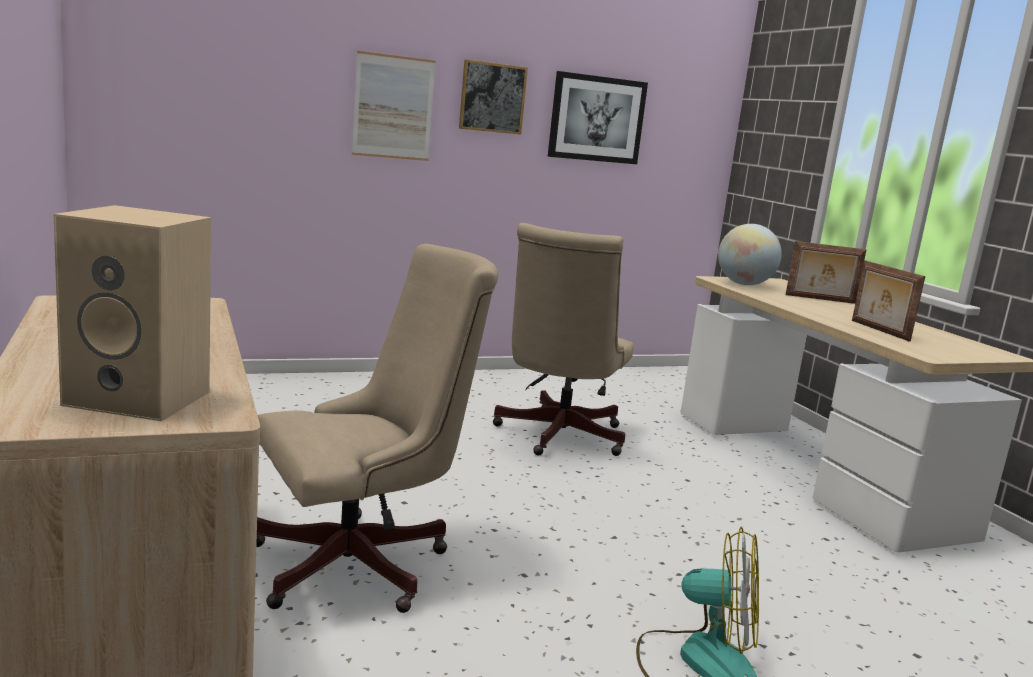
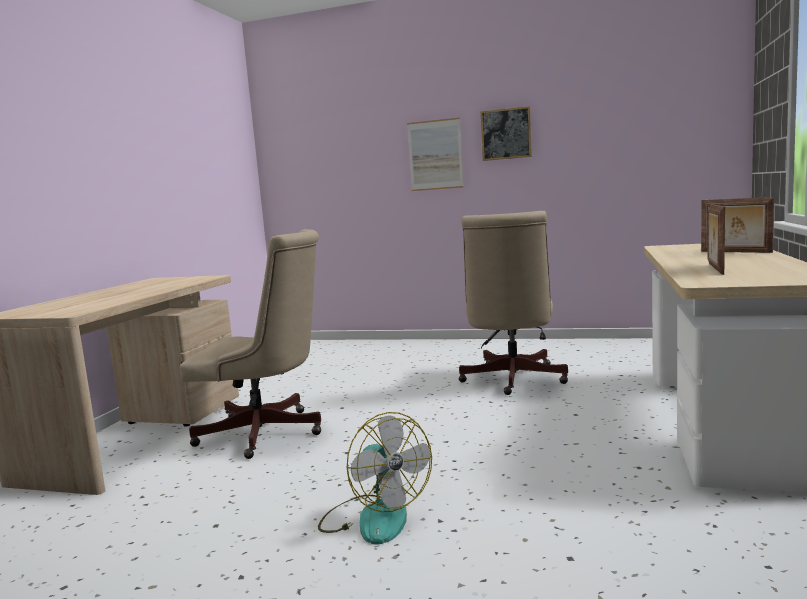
camera: 40 degrees right, 5 degrees down
(142, 398) = (65, 308): beige speaker -> none
(557, 437) = (511, 380): beige office chair -> beige office chair turned 45 degrees counterclockwise
(596, 119) = (598, 132): picture -> none
(744, 284) = (679, 247): globe -> none

